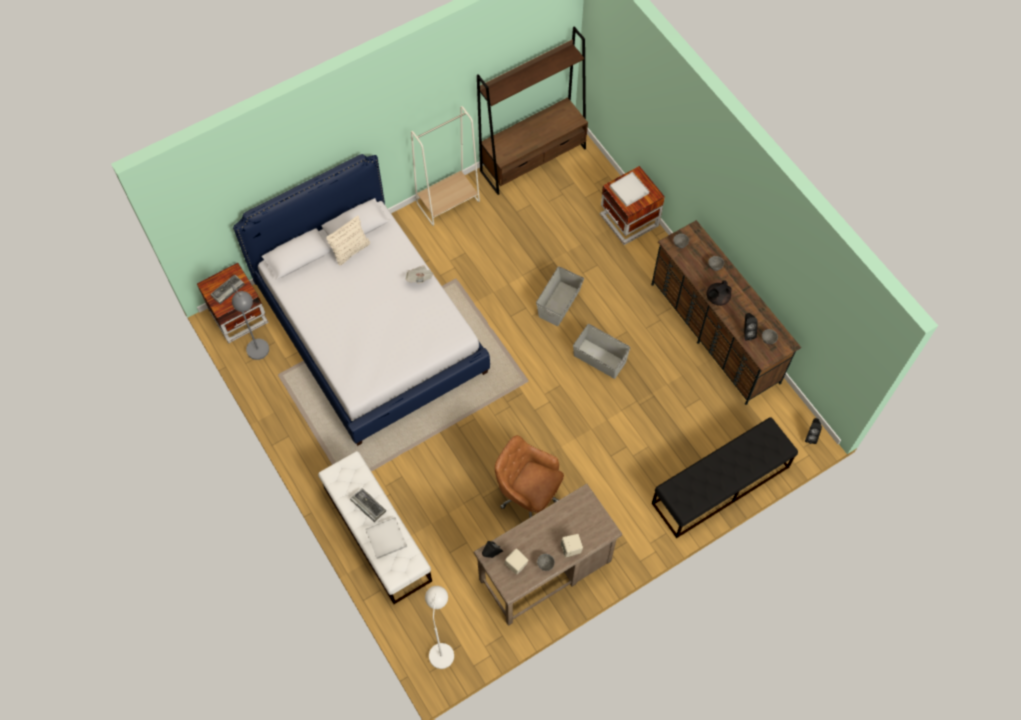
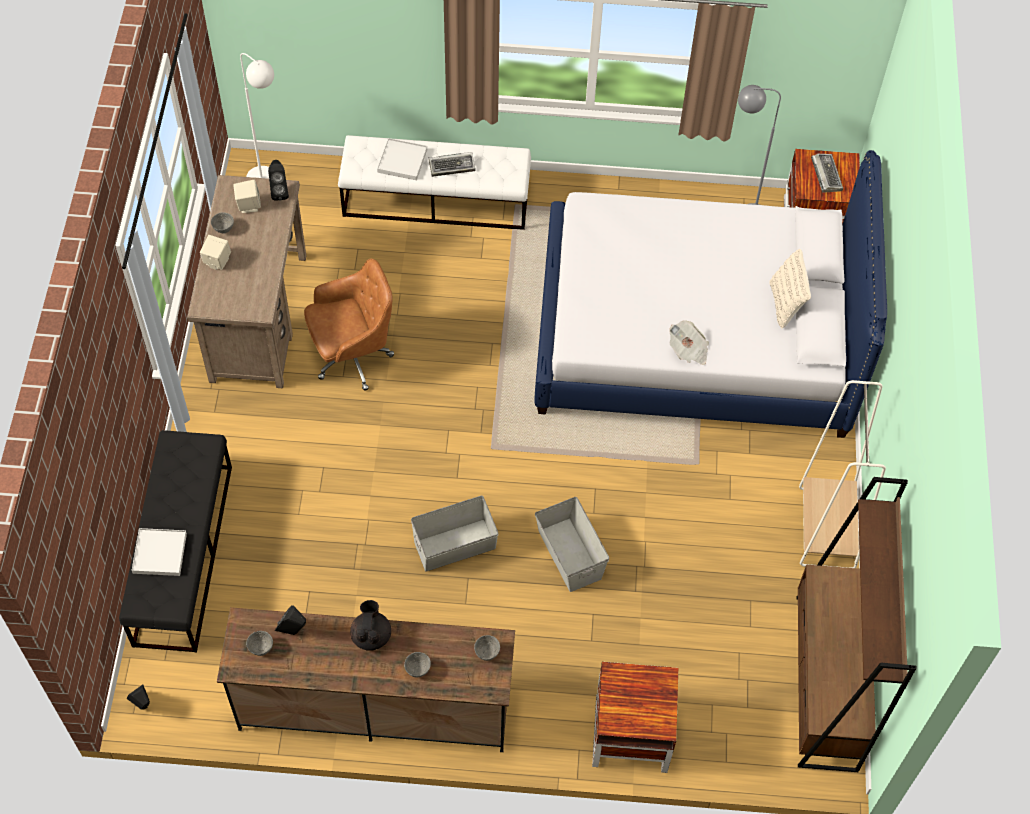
camera: 125 degrees right, 5 degrees down
(629, 190) = (643, 694): white tray -> white tray (159, 553)

